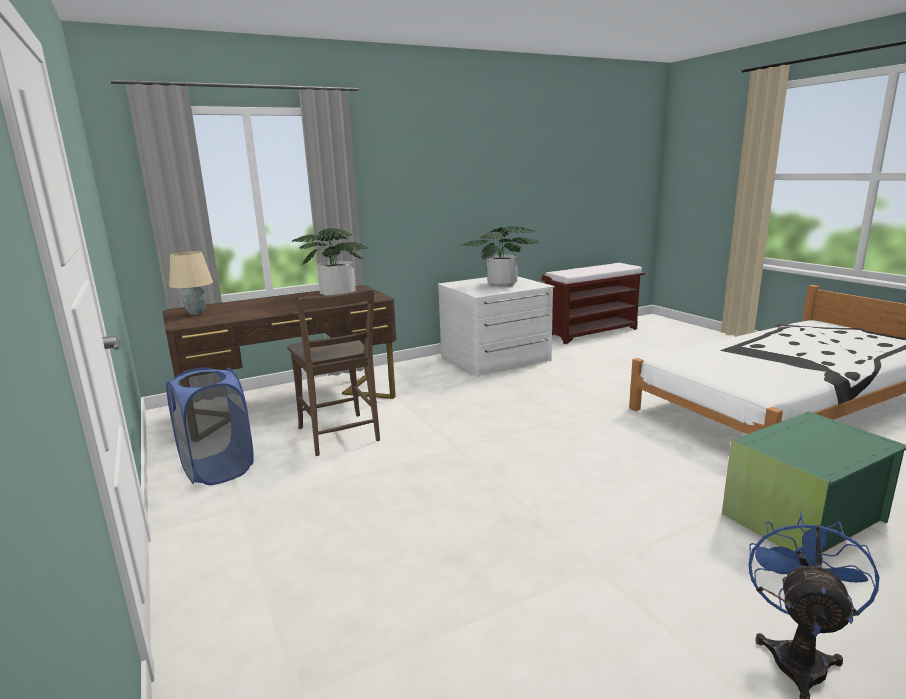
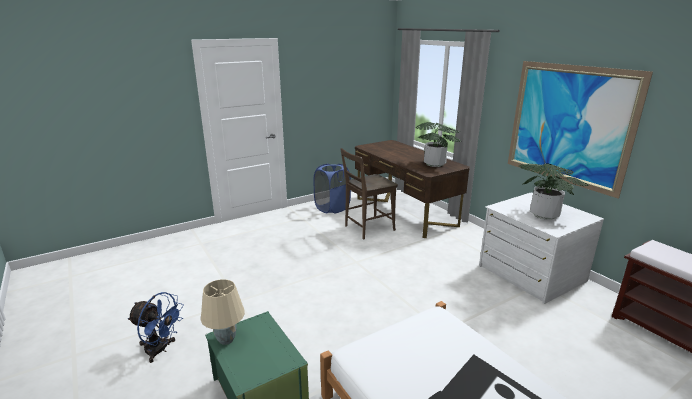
camera: 85 degrees right, 5 degrees up
(195, 313) = (385, 145): beige table lamp -> beige table lamp (226, 340)
(455, 195) = (568, 125): none -> picture

